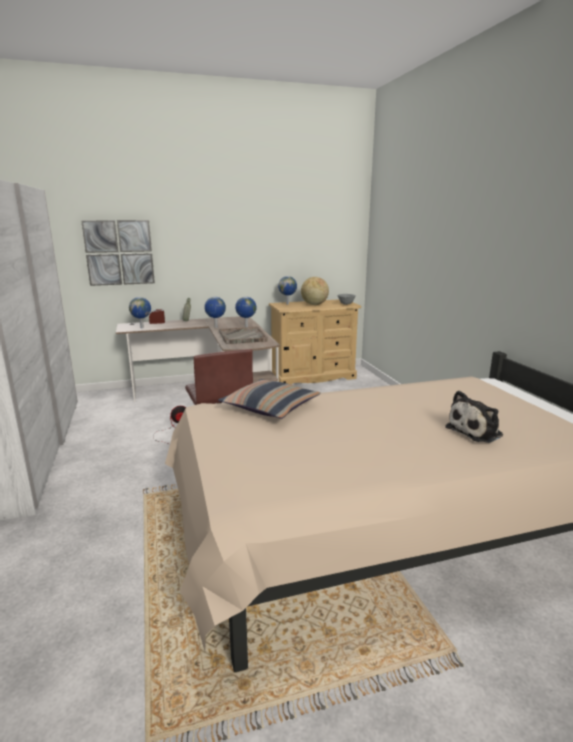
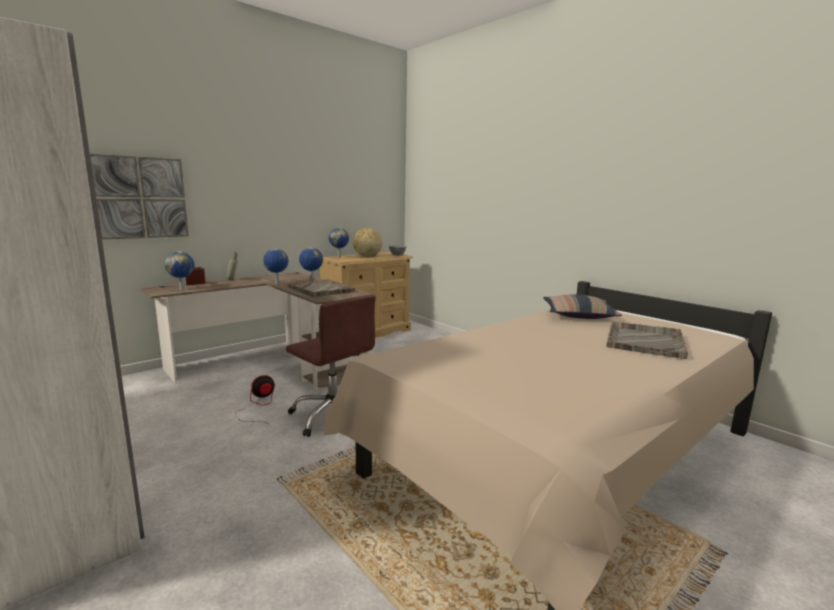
camera: 25 degrees left, 5 degrees down
(270, 407) = (449, 346): pillow -> pillow (578, 315)
(476, 431) = (645, 341): plush toy -> grey tray

